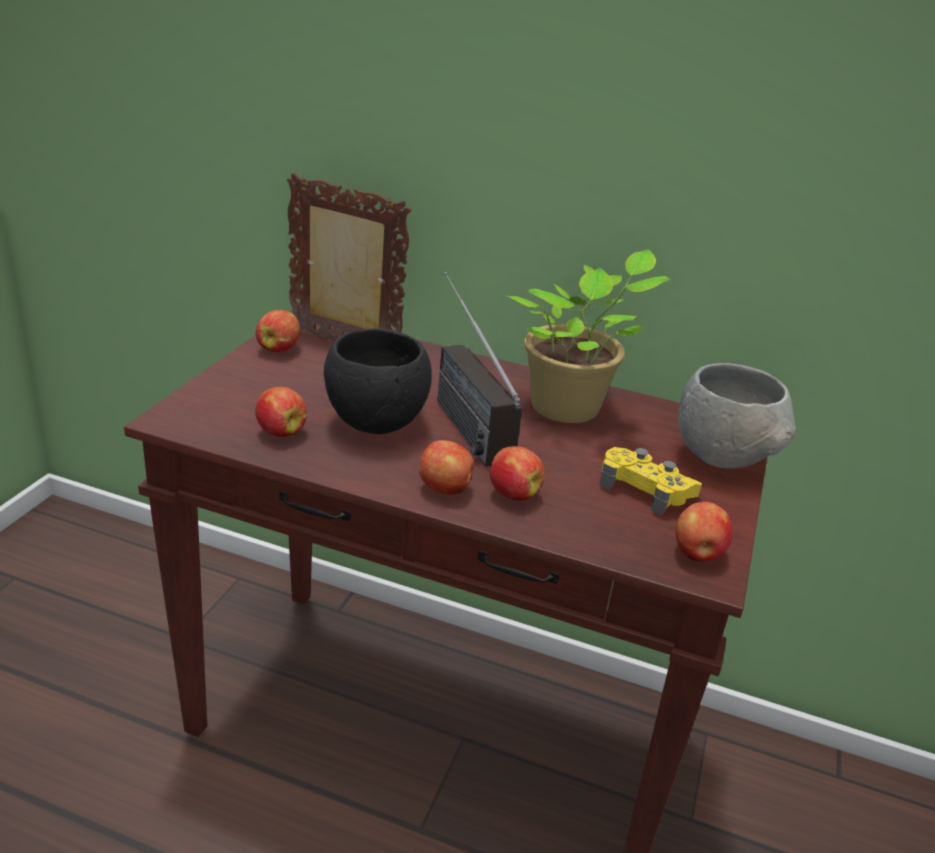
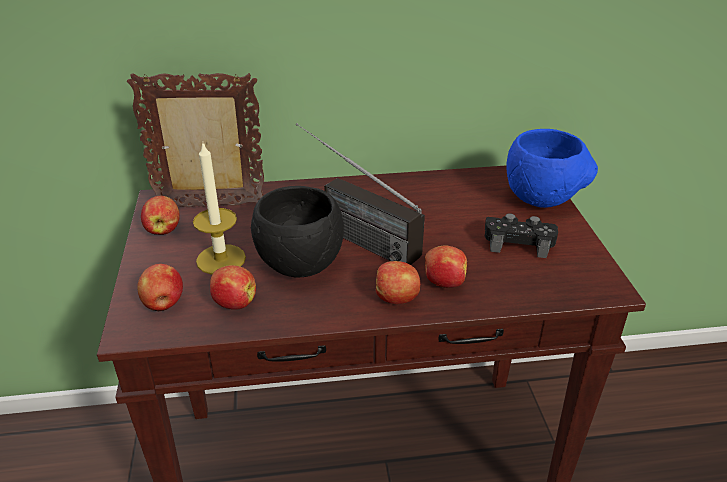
camera: 25 degrees left, 5 degrees up
(306, 391) = (221, 259): none -> candle
(570, 409) = (418, 199): potted plant -> none
(646, 489) = (518, 242): yellow game controller -> black game controller
(697, 554) = (589, 276): apple -> apple (163, 304)
(722, 461) = (542, 201): grey bowl -> blue bowl

